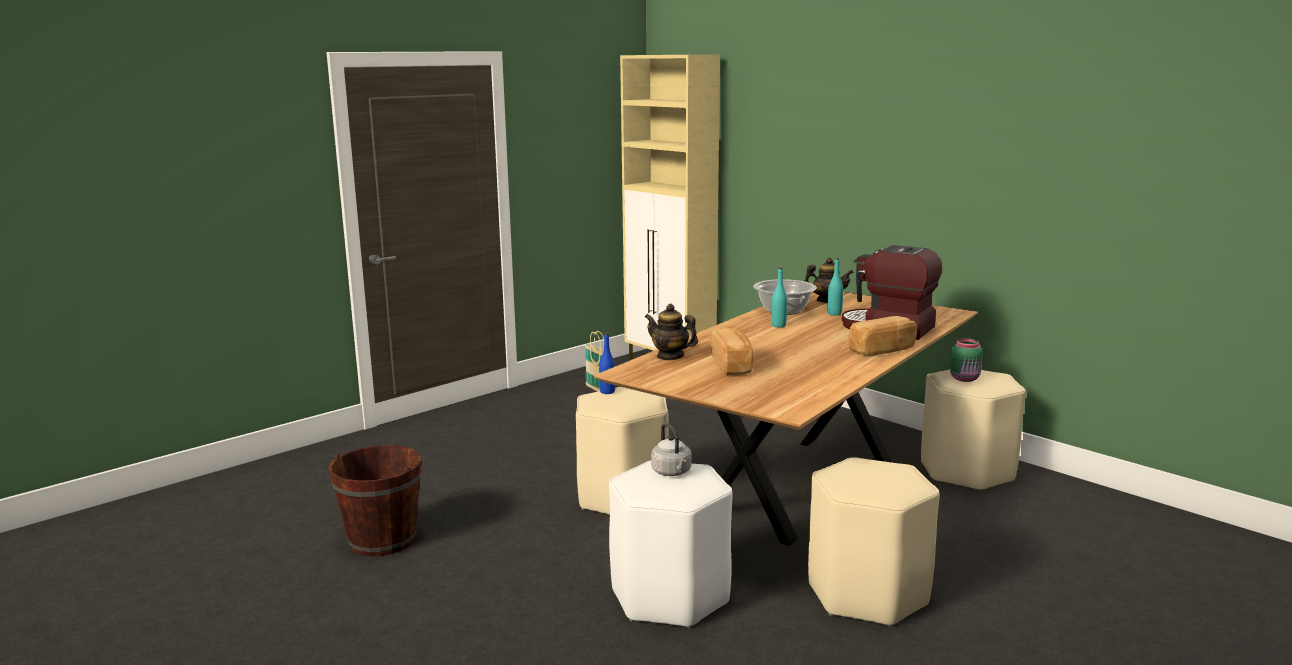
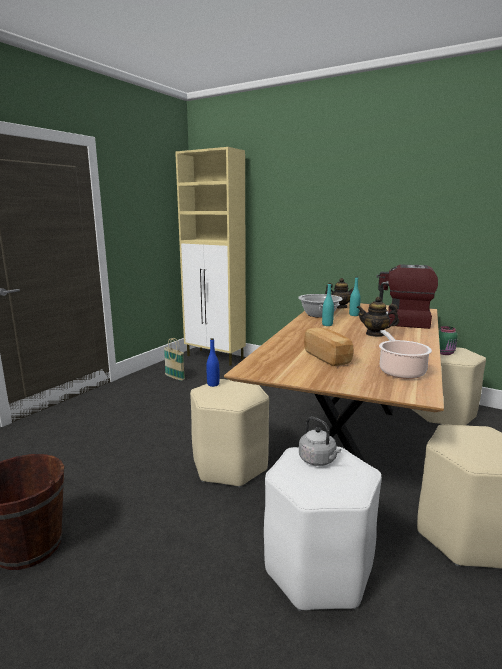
camera: 15 degrees left, 0 degrees up
(670, 356) = (273, 353): teapot -> teapot (375, 334)
(802, 387) = (400, 371): none -> cooking pot
(883, 350) = (418, 337): bread -> none

